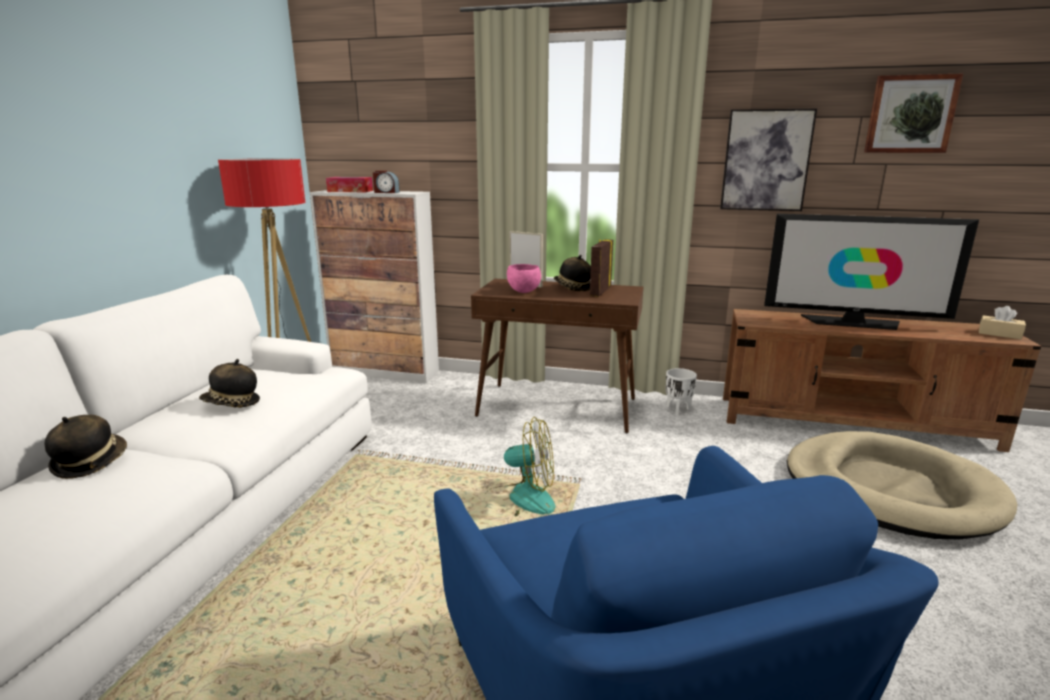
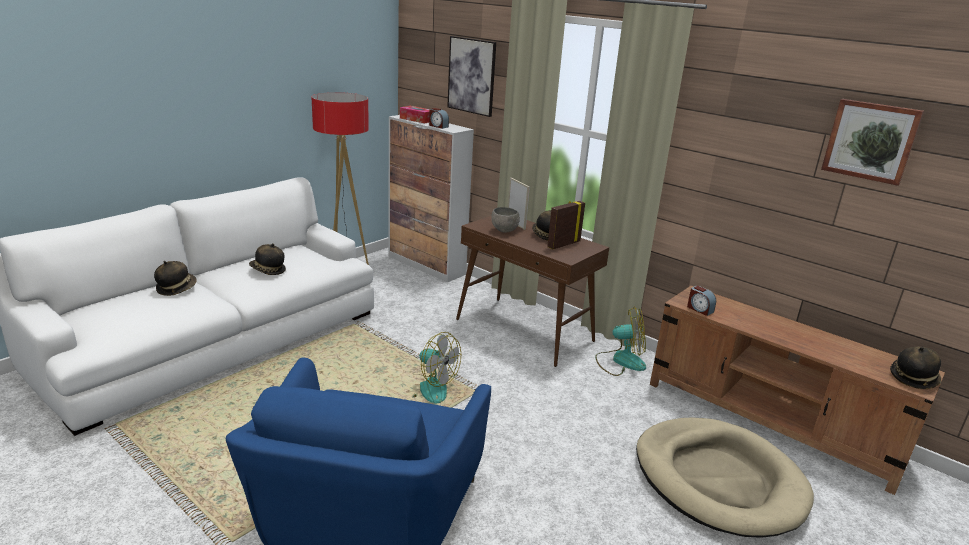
camera: 25 degrees right, 5 degrees up
(524, 291) = (504, 231): pink bowl -> grey bowl
(677, 410) = (620, 361): white planter -> fan
(766, 160) = (733, 158): picture -> picture (471, 76)
(774, 324) = (699, 309): none -> alarm clock
(852, 322) = (779, 327): television -> none
(999, 334) = (913, 378): beige tissue box -> hat

